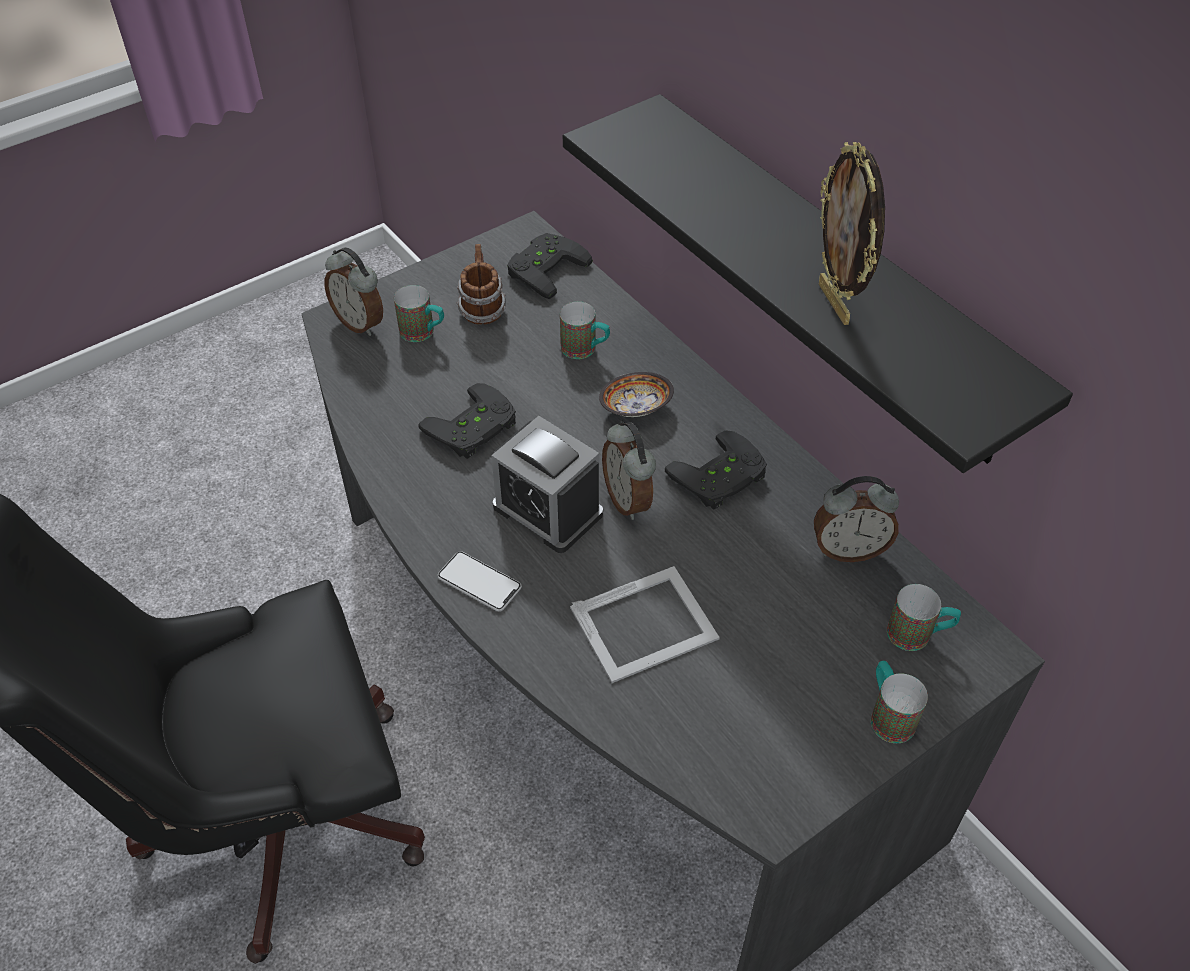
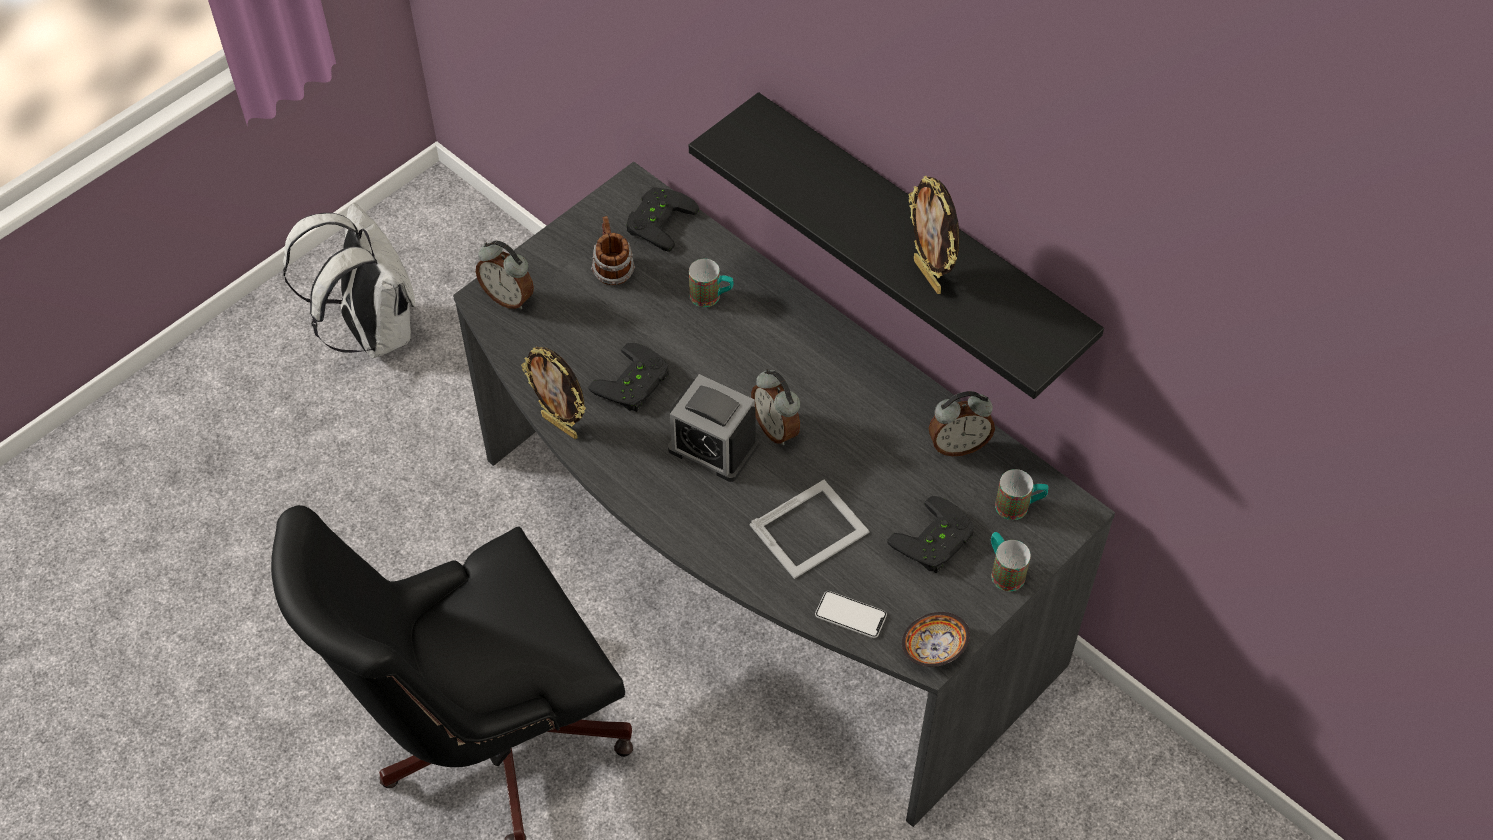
camera: 10 degrees left, 5 degrees up
(276, 383) = (372, 331): none -> white backpack
(376, 462) = (561, 426): none -> picture frame
(423, 333) = (567, 300): mug -> none
(479, 582) = (673, 515): phone -> phone (850, 615)
(636, 408) = (766, 346): bowl -> bowl (934, 648)
(721, 479) = (848, 399): black game controller -> black game controller (936, 542)

